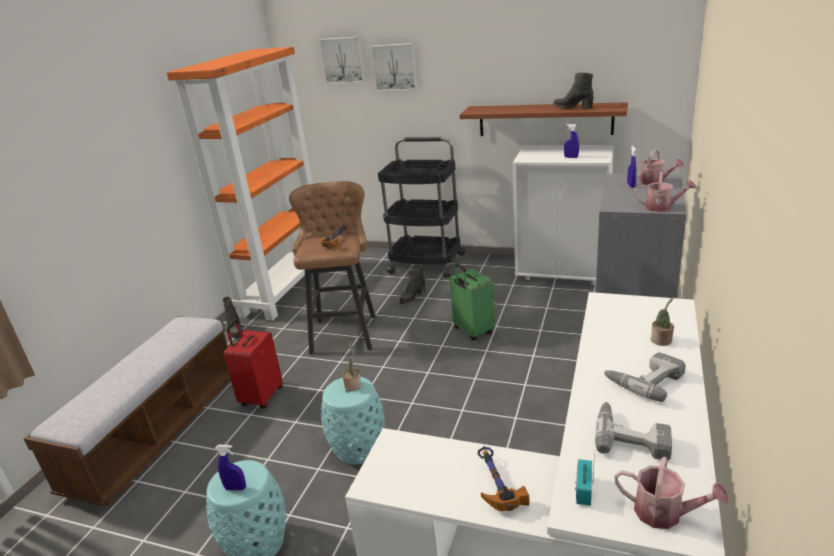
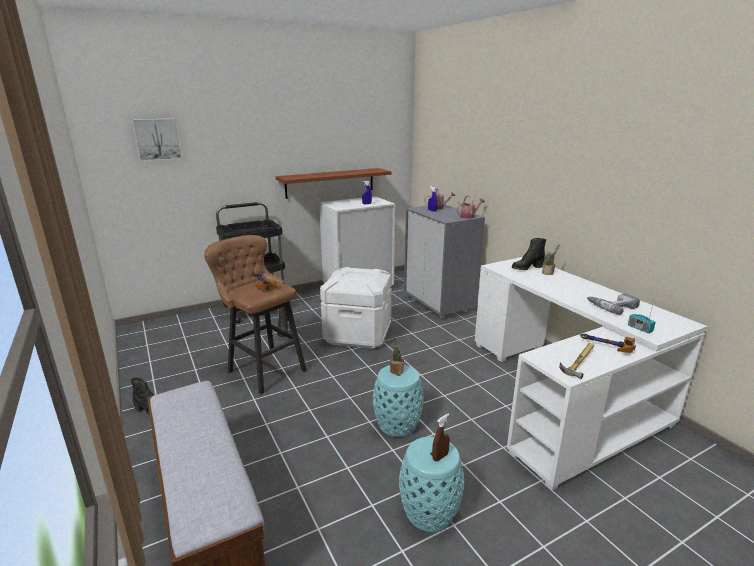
camera: 50 degrees left, 5 degrees down
(235, 488) = (440, 457): blue spray bottle -> brown spray bottle
(261, 397) = (269, 438): red suitcase -> none
(285, 289) = (151, 364): orange bookcase -> none
(395, 67) = (211, 146): picture -> none
(417, 475) = (576, 361): none -> hammer
(472, 331) = (357, 335): green suitcase -> white storage box
(573, 107) = (355, 172): black boot -> black boot (526, 268)
(644, 380) = (573, 287): power drill -> none
(665, 513) = (670, 322): watering can -> none

